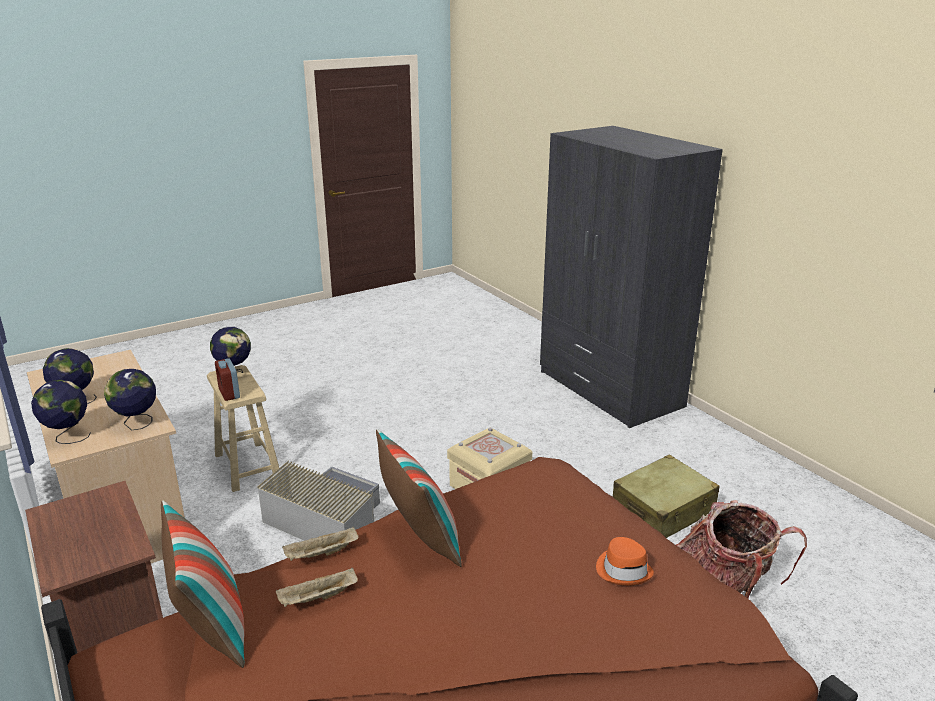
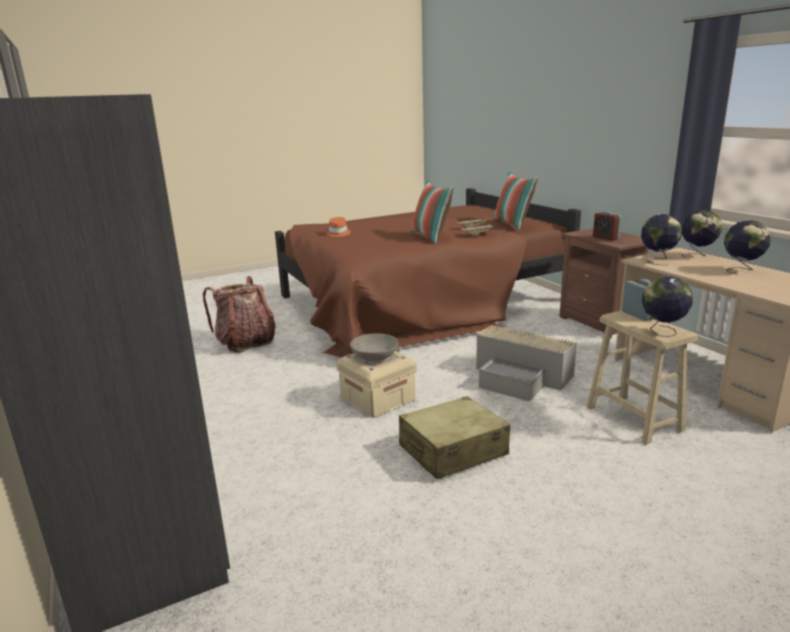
camera: 175 degrees left, 5 degrees down
(100, 522) = (606, 238): none -> alarm clock
(490, 445) = (374, 357): none -> grey bowl
(663, 510) = (236, 381): beige suitcase -> beige suitcase (452, 451)

